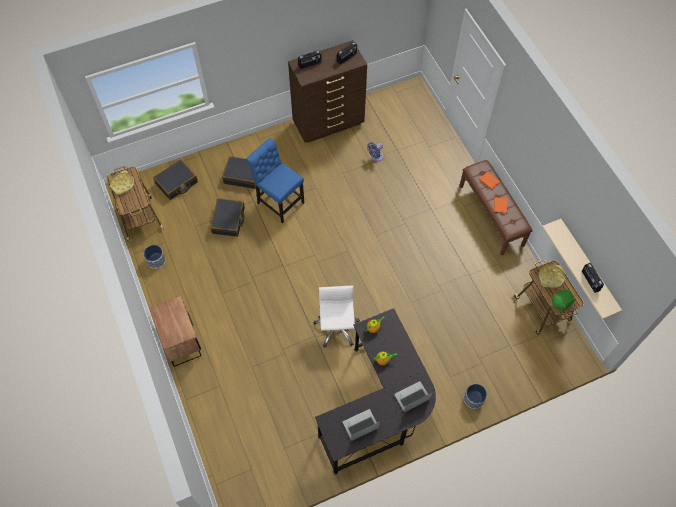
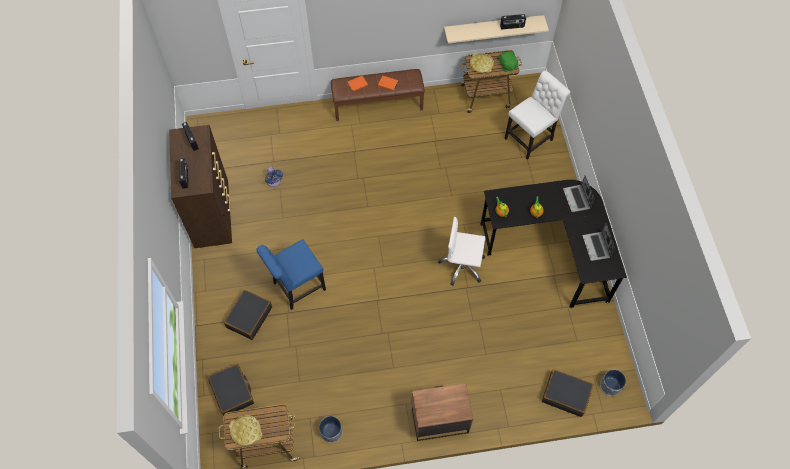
camera: 75 degrees left, 0 degrees up
(228, 220) = (304, 344): black suitcase -> black suitcase (566, 395)
(473, 399) = (558, 172): planter -> planter (610, 385)
(506, 363) = (530, 138): none -> white chair

